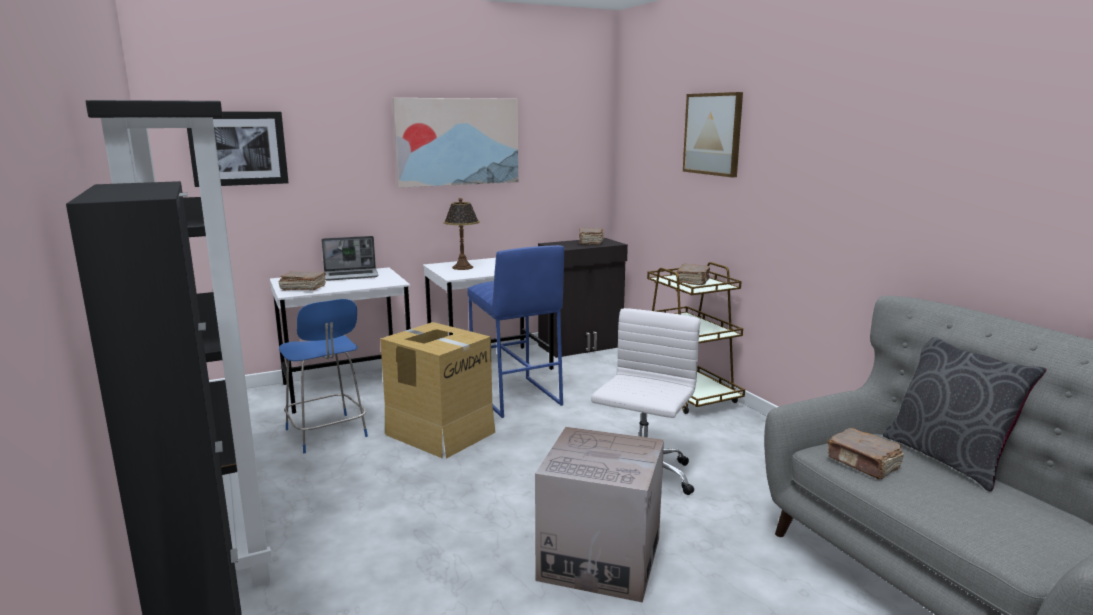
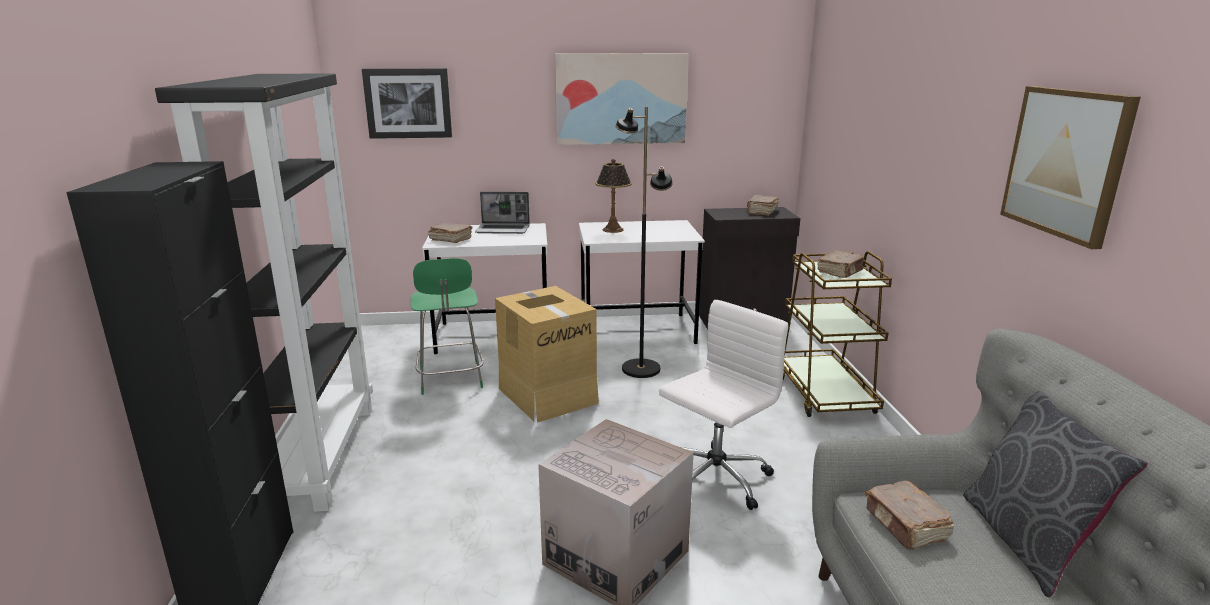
camera: 20 degrees right, 5 degrees up
(327, 434) = (450, 379): blue chair -> green chair
(515, 397) = (640, 369): blue stool -> black floor lamp
(713, 134) = (886, 102): picture -> picture (1066, 163)

